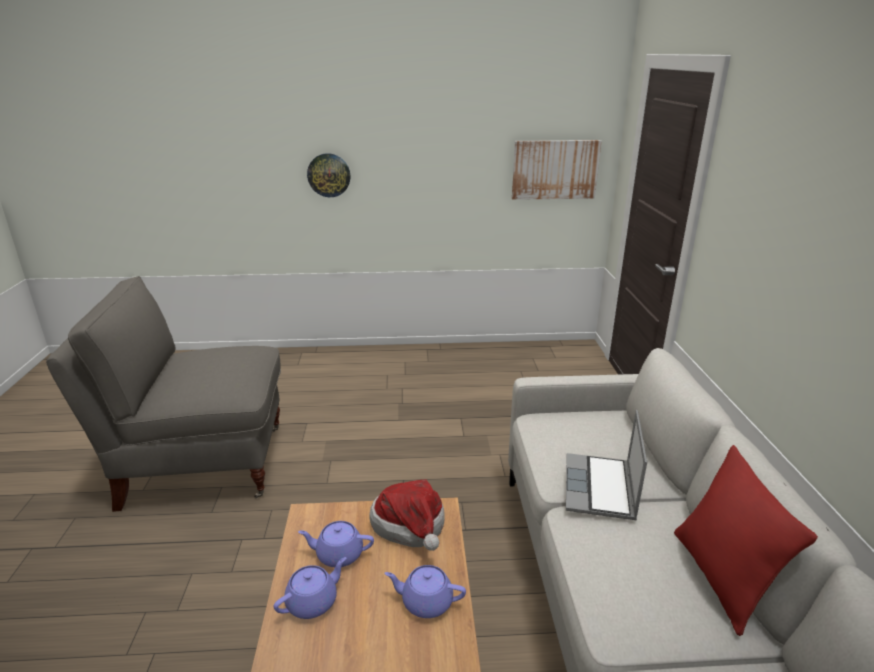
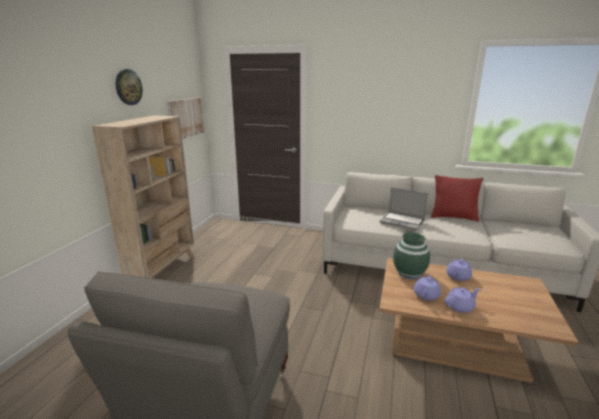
camera: 70 degrees left, 5 degrees down
(313, 601) = (460, 306): purple teapot -> purple teapot turned 90 degrees clockwise
(329, 175) = (59, 147): wall clock -> wall clock (128, 87)
(411, 529) = (409, 273): hat -> green vase
(422, 355) = (163, 271): none -> beige bookcase

